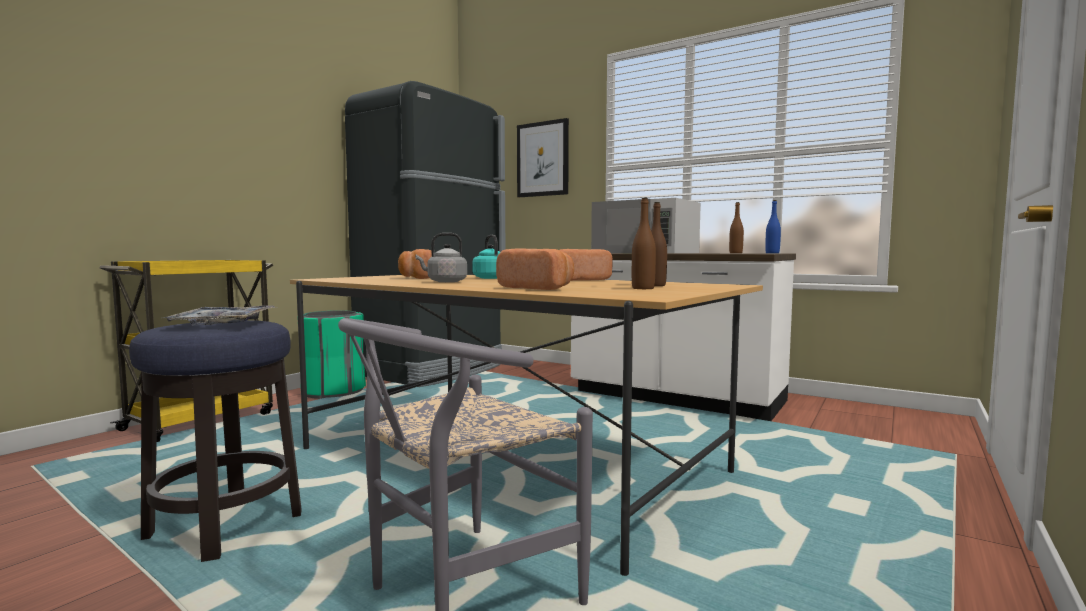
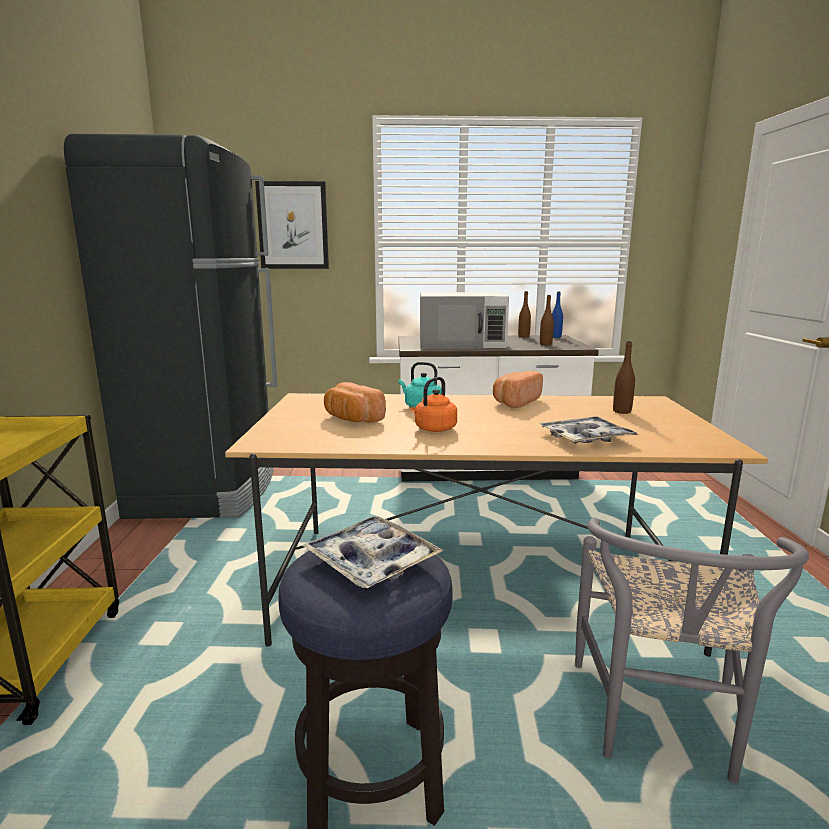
camera: 35 degrees left, 10 degrees up
(333, 391) = (138, 552): green trash can -> none
(445, 281) = (434, 429): grey kettle -> orange kettle
(538, 288) = (585, 438): bread -> tray
(643, 288) = (645, 423): brown bottle -> brown bottle (545, 344)

